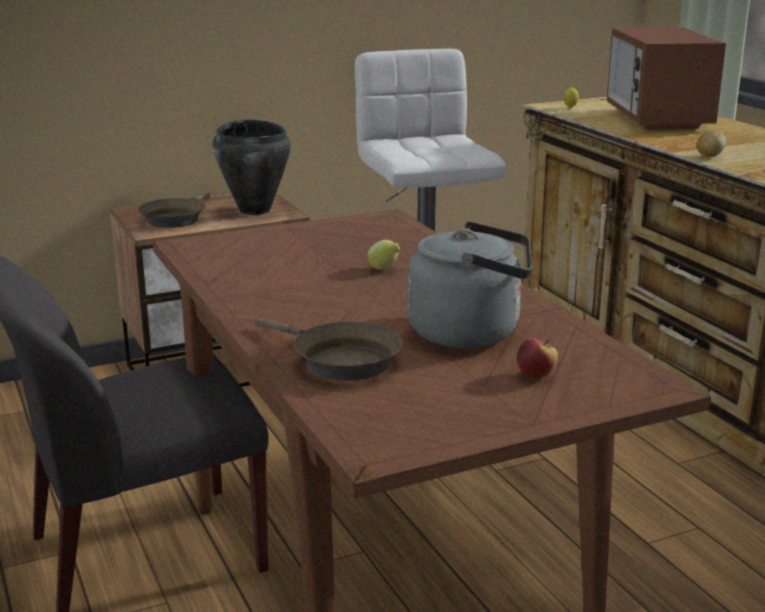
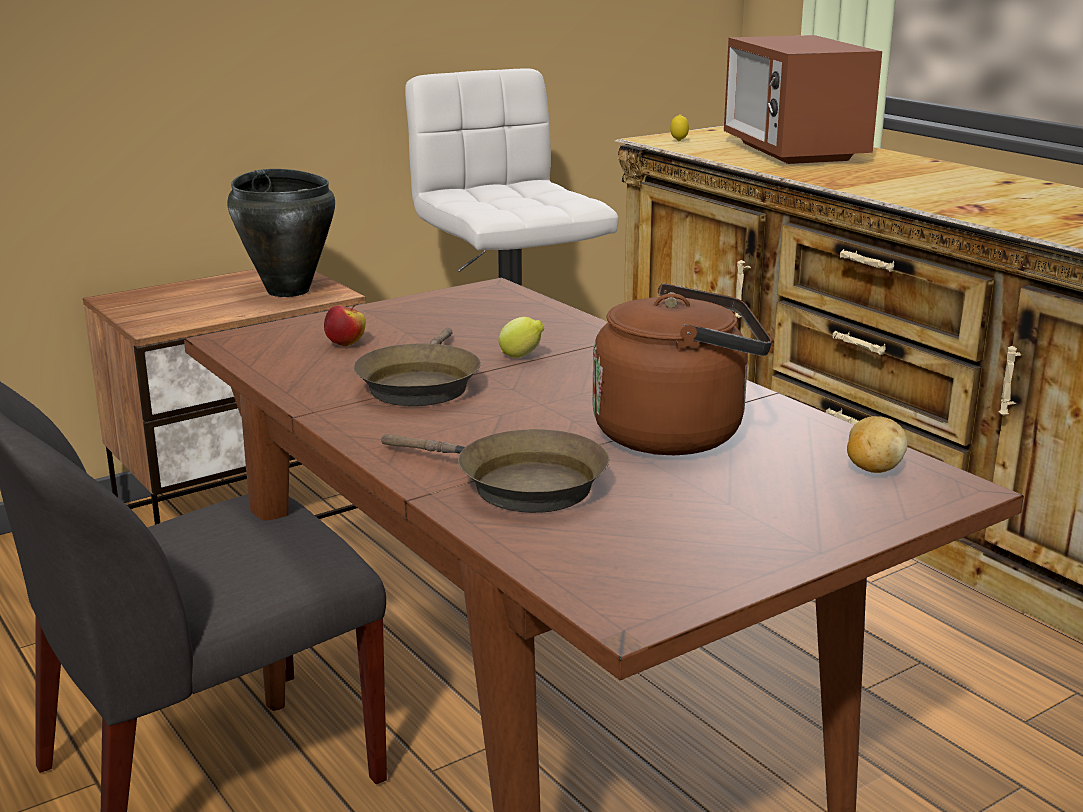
camera: 10 degrees left, 0 degrees up
(175, 218) = (181, 307): brown frying pan -> brown frying pan (419, 384)
(471, 333) = (678, 434): grey kettle -> brown kettle
(536, 376) = (791, 485): apple -> apple (346, 344)
(708, 156) = (882, 192): potato -> potato (872, 469)

